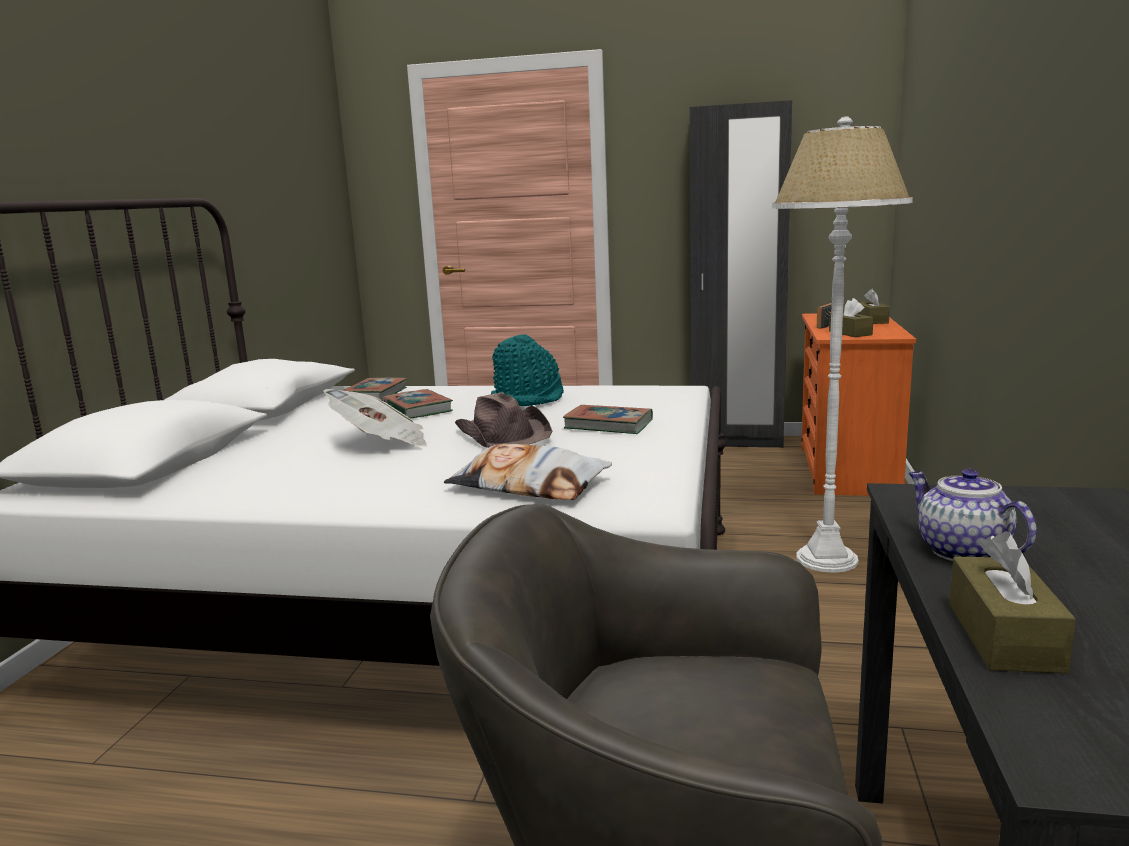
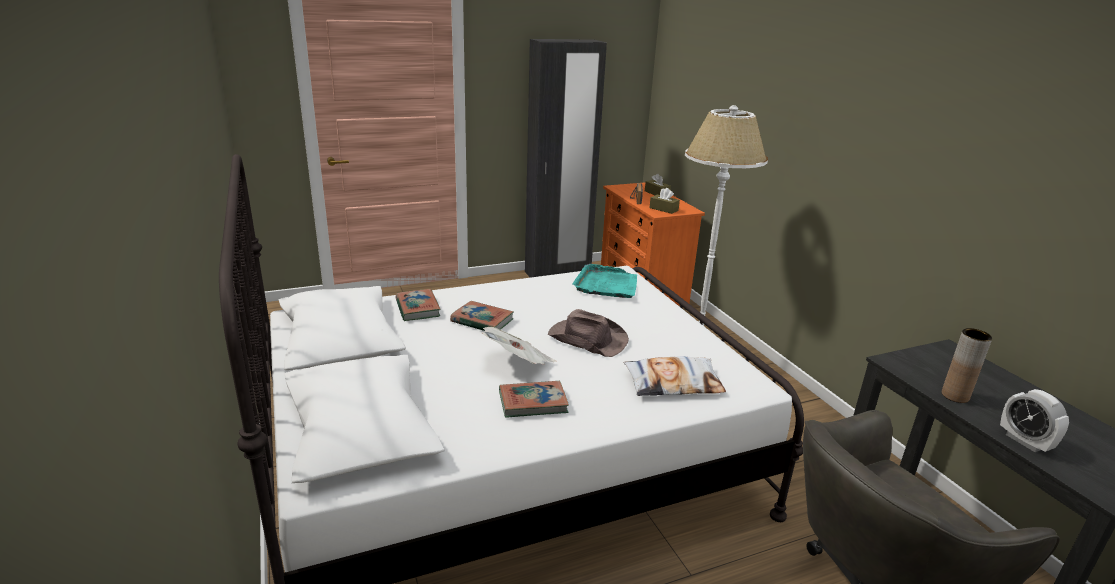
camera: 35 degrees left, 10 degrees up
(528, 399) = (543, 297): turquoise hat -> none
(608, 425) = (633, 316): book -> book (533, 403)
(633, 397) = (606, 285): none -> turquoise tray
(960, 551) = (955, 396): teapot -> brown vase
(1004, 636) = (1024, 441): brown tissue box -> alarm clock

